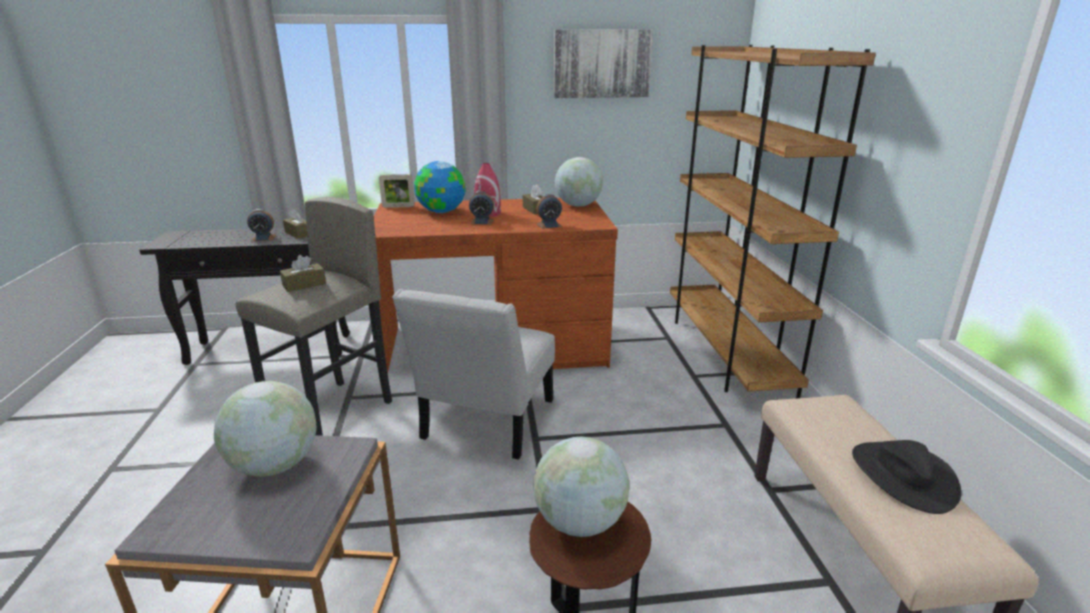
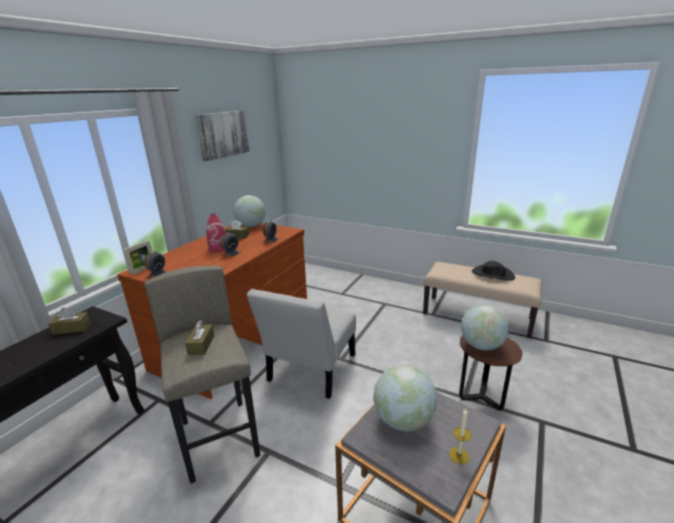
camera: 55 degrees left, 0 degrees up
(217, 531) = (459, 455): none -> candle
(263, 238) = (45, 348): alarm clock -> alarm clock (157, 274)
(441, 211) = (185, 259): globe -> none
(485, 423) = (310, 371): white chair -> white chair turned 60 degrees clockwise
(726, 352) = (334, 278): brown bookcase -> none

